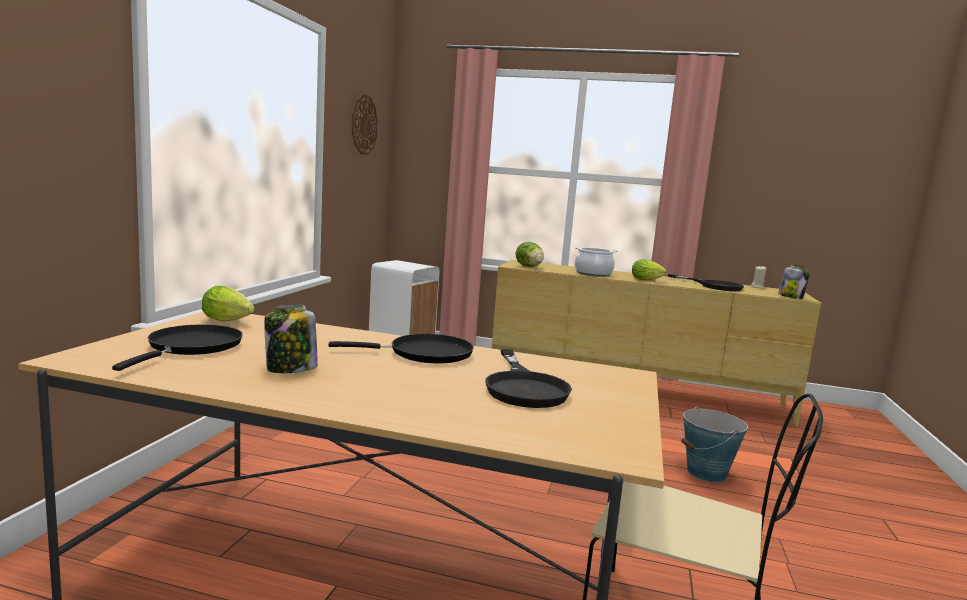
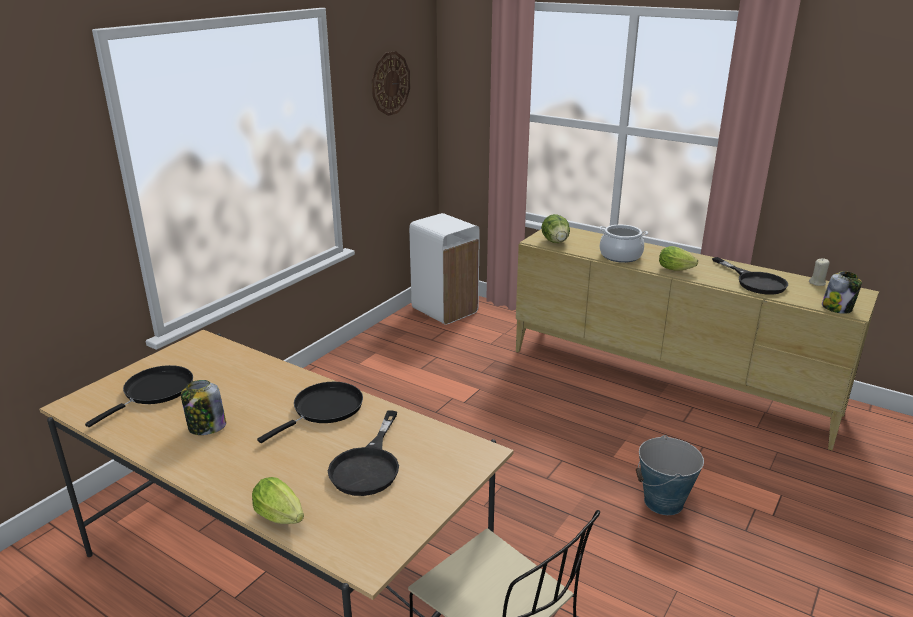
camera: 20 degrees right, 15 degrees up
(229, 321) = (202, 352): lettuce -> lettuce (282, 518)
(424, 354) = (324, 409): black frying pan -> black frying pan turned 60 degrees counterclockwise

